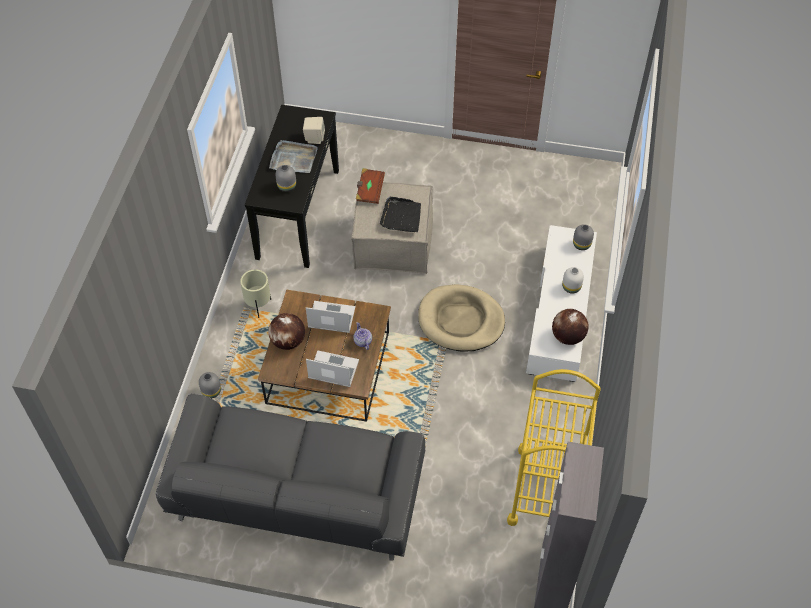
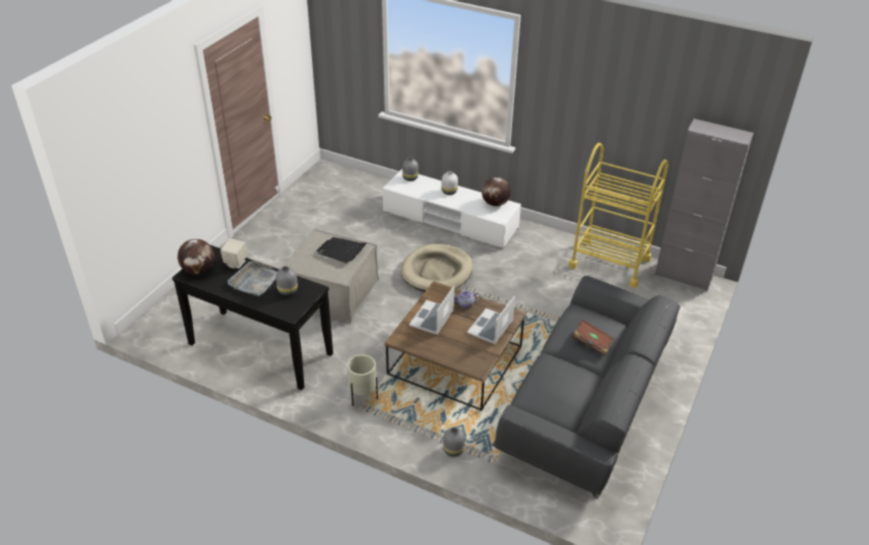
camera: 75 degrees left, 15 degrees down
(288, 342) = (448, 351): globe -> globe (199, 270)
(369, 191) = (299, 264): brown book -> brown book (591, 343)

